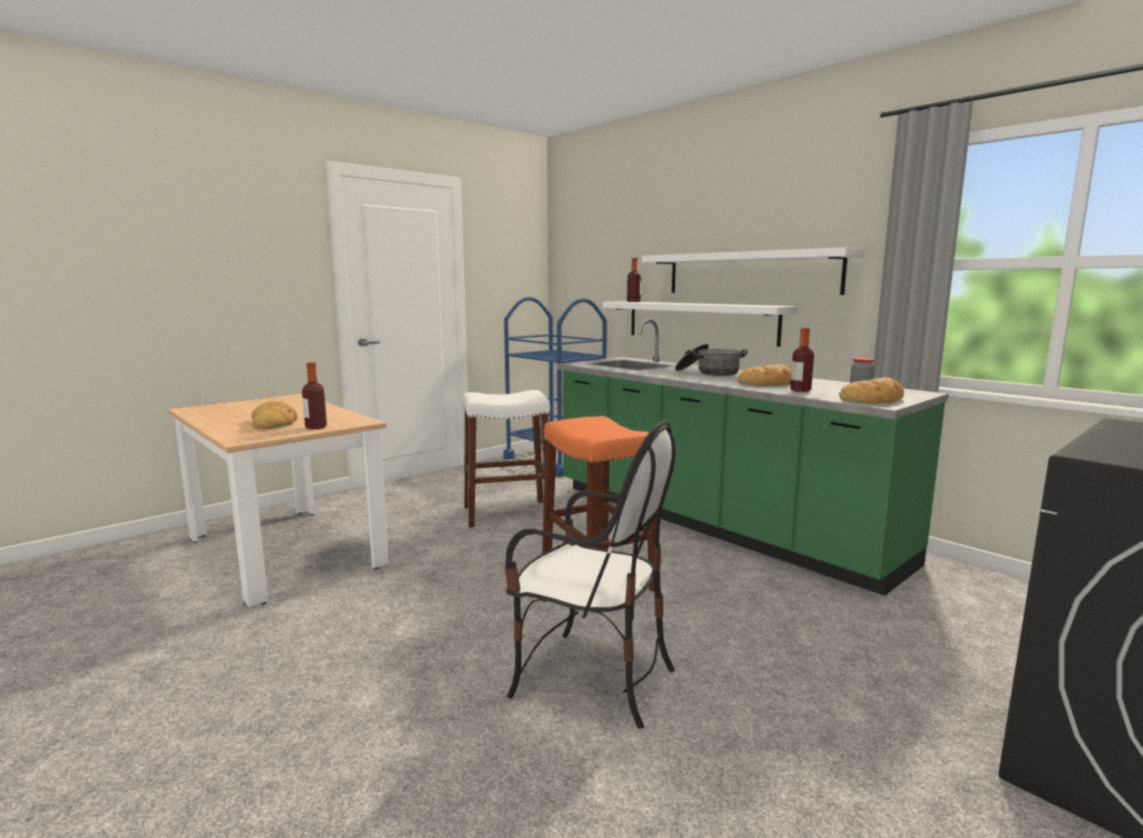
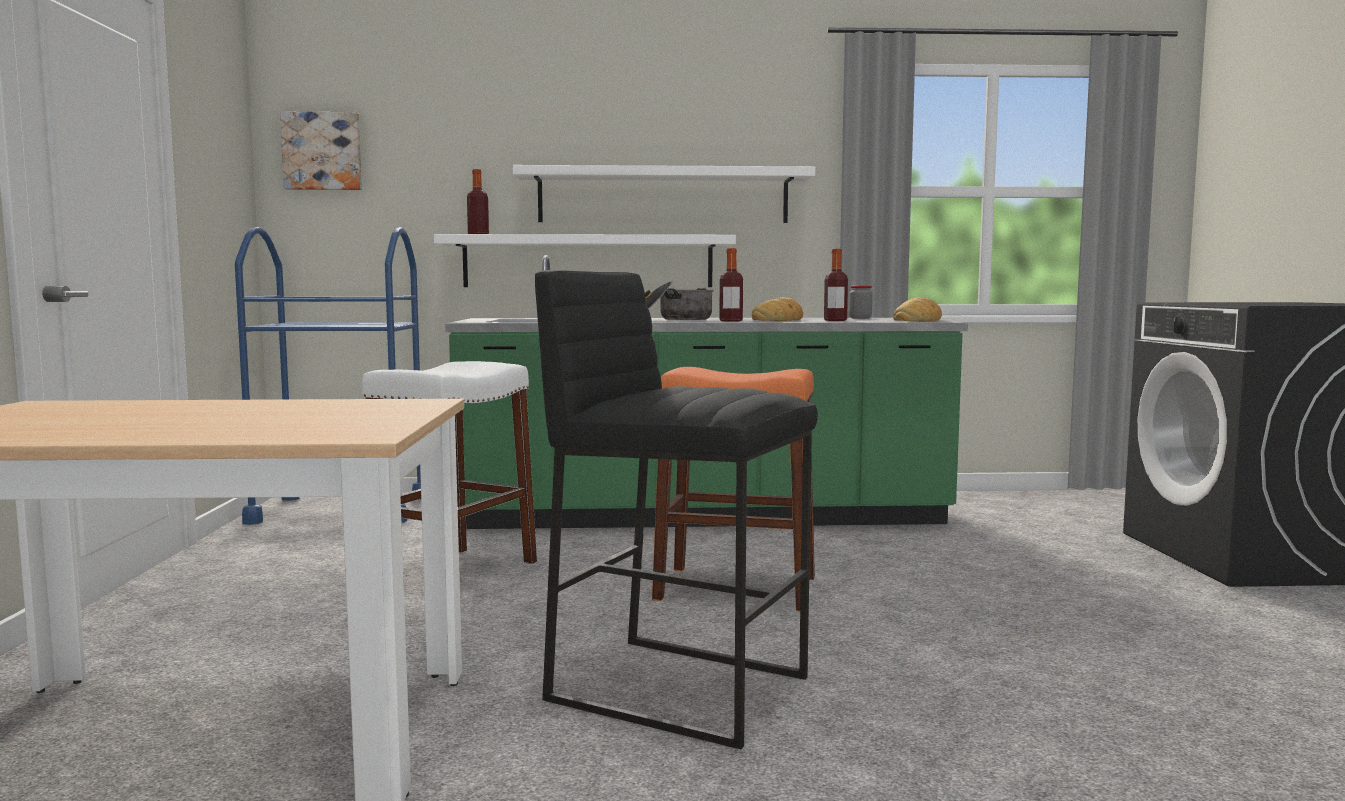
camera: 50 degrees left, 5 degrees down
(274, 422) = (268, 420): bread -> none
(316, 427) = (393, 413): bottle -> bottle (731, 321)
(429, 615) = (680, 687): none -> black stool
(573, 249) = (322, 151): none -> picture
(592, 679) = (959, 653): chair -> none

